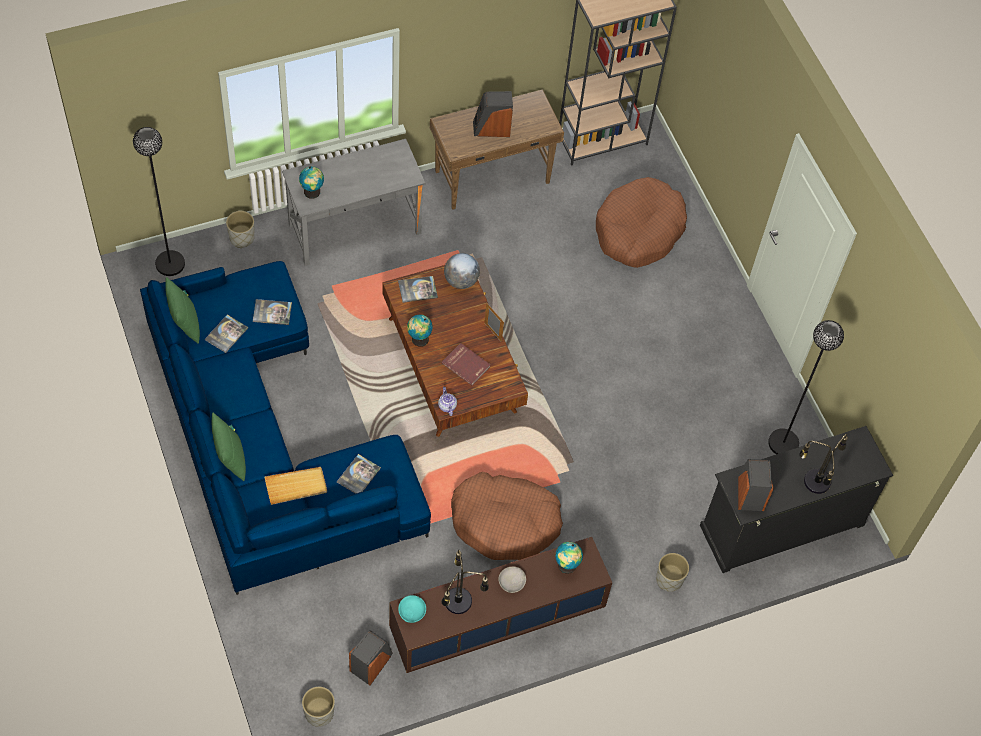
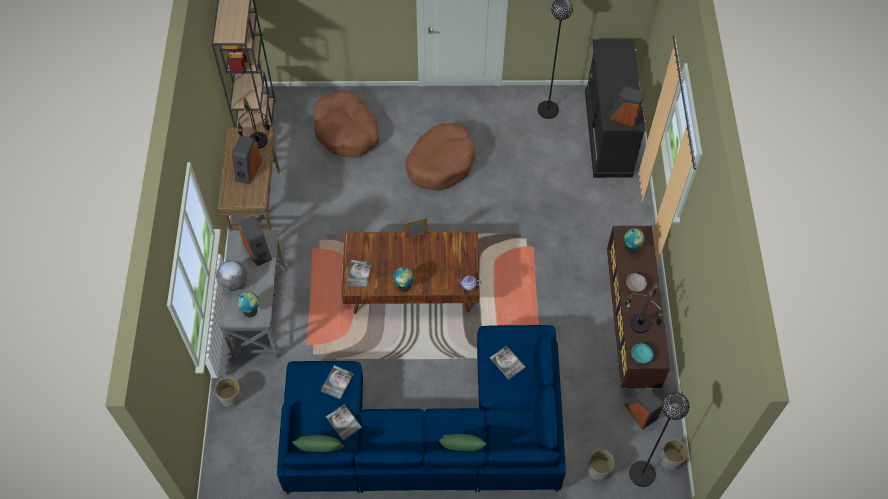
camera: 65 degrees left, 0 degrees up
(170, 263) = (231, 460): black floor lamp -> black floor lamp (641, 474)
(296, 486) = (503, 409): beige tray -> none
(390, 173) = (258, 251): none -> speaker
(461, 280) = (363, 243): globe -> globe (234, 283)
(466, 365) = (438, 262): red book -> none
(505, 522) = (554, 291): brown dog bed -> brown dog bed (440, 163)
(669, 580) = (628, 208): grey planter -> grey planter (598, 470)
(816, 481) = (625, 79): table lamp -> table lamp (257, 141)

